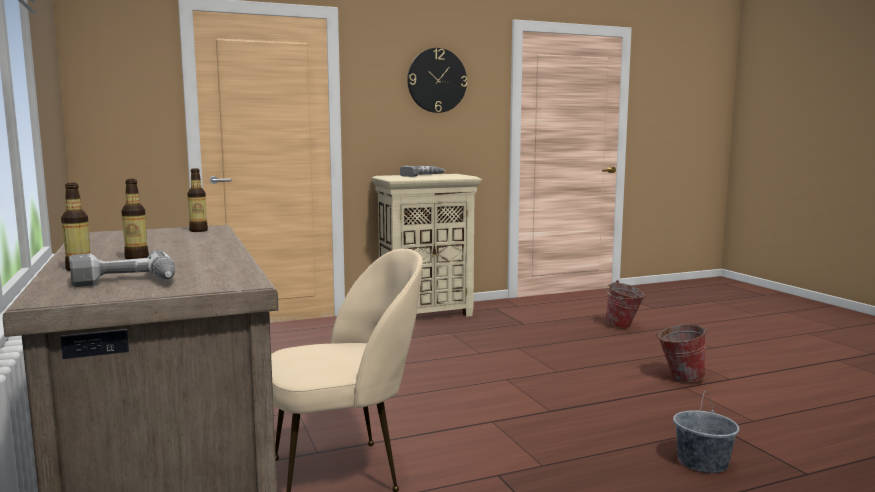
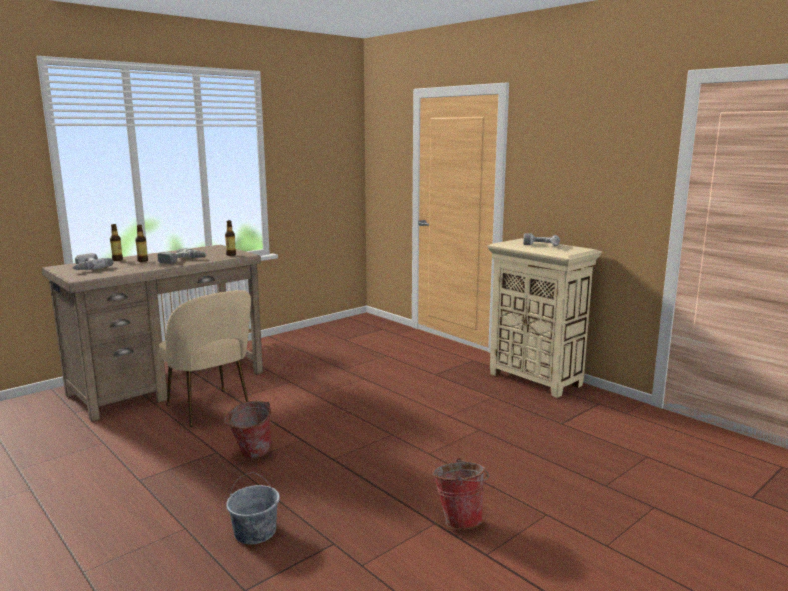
camera: 70 degrees right, 5 degrees up
(194, 244) = (183, 260): none -> power drill
(437, 80) = (589, 148): wall clock -> none
(623, 327) = (621, 478): bucket -> bucket (250, 455)

